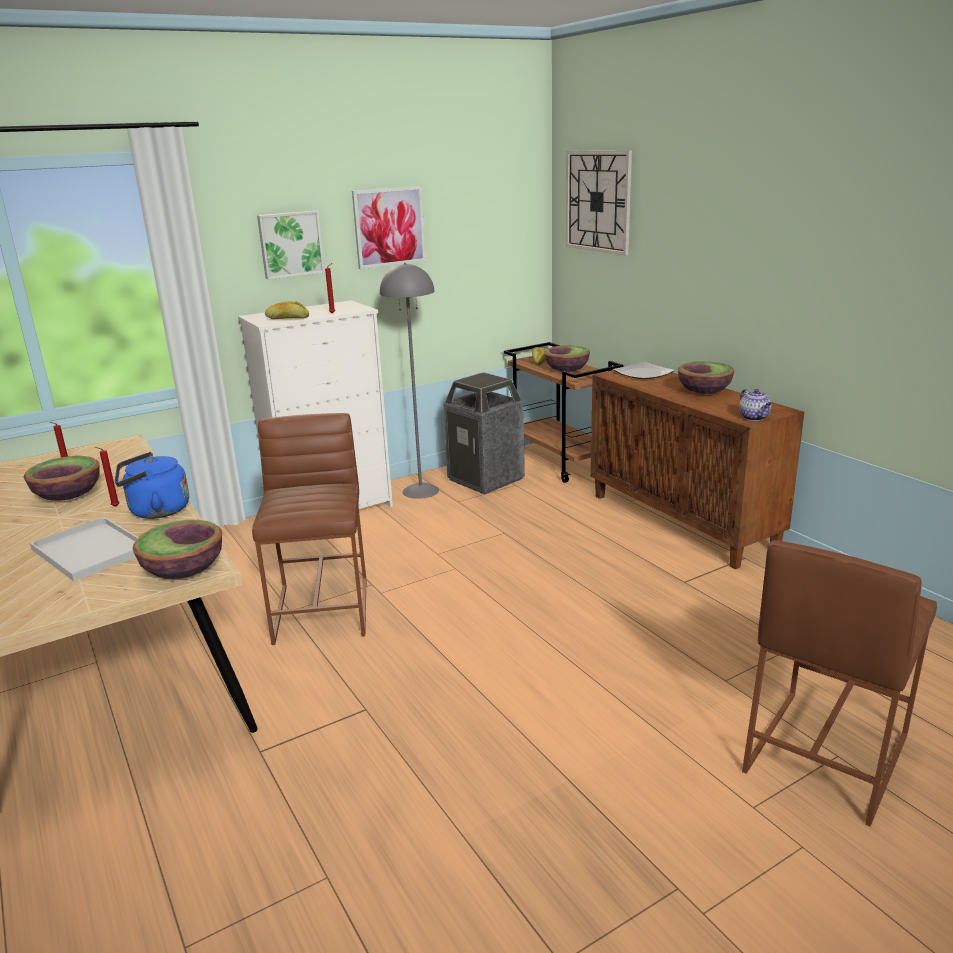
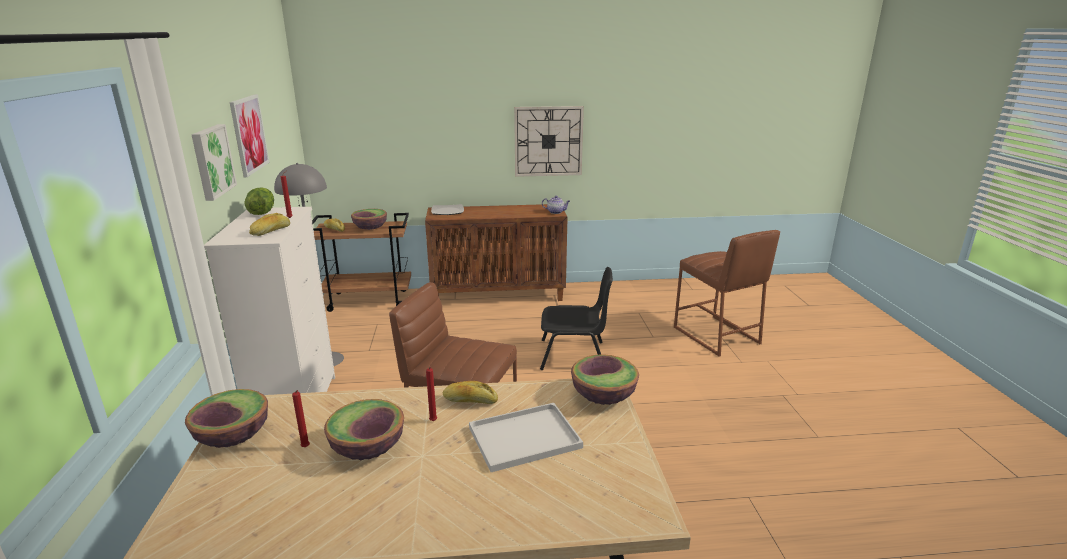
camera: 65 degrees left, 0 degrees up
(155, 511) = (470, 401): blue kettle -> bread
(340, 305) = (262, 212): none -> lettuce
(486, 479) = (351, 331): trash can -> none
(580, 624) = (574, 355): none -> black chair
(598, 201) = (358, 99): wall clock -> wall clock (548, 141)
(704, 392) = (502, 209): bowl -> bowl (233, 436)

